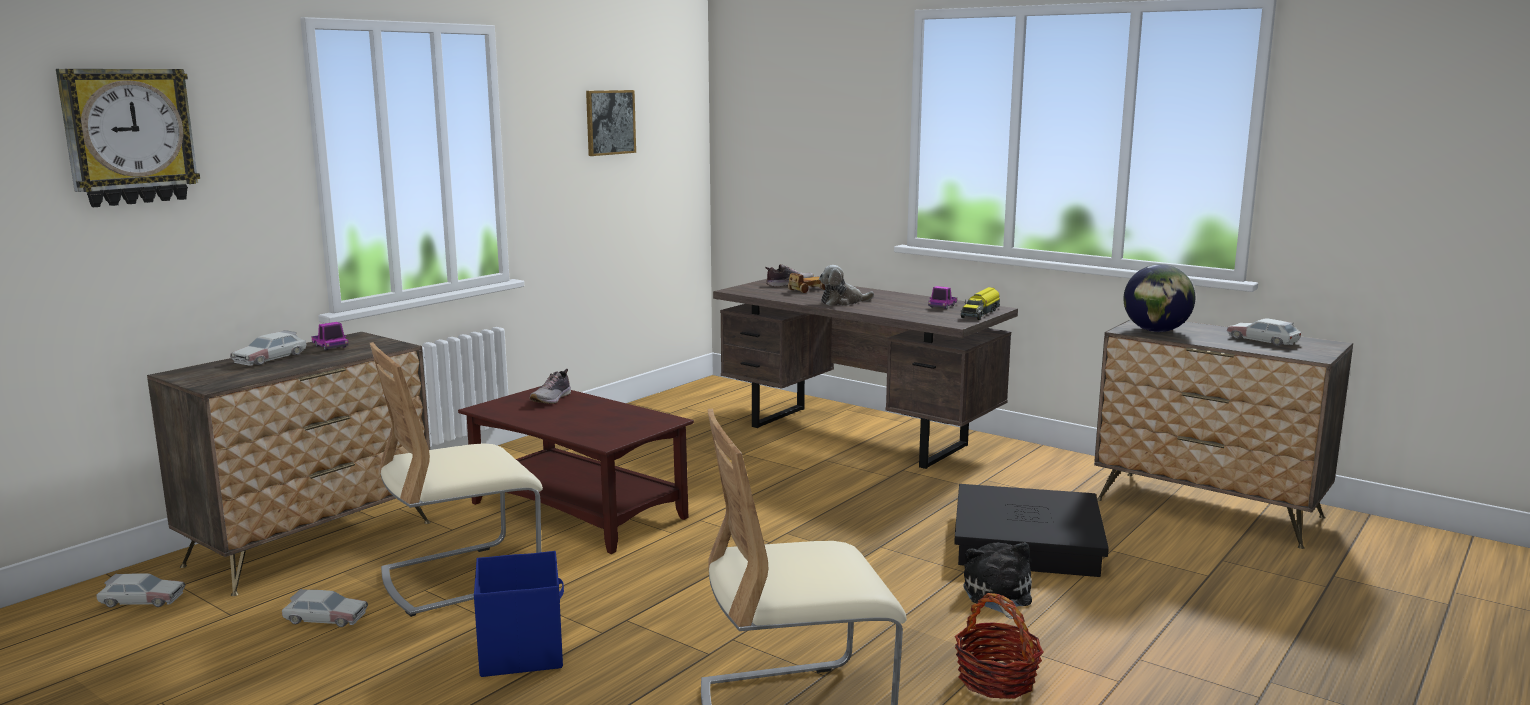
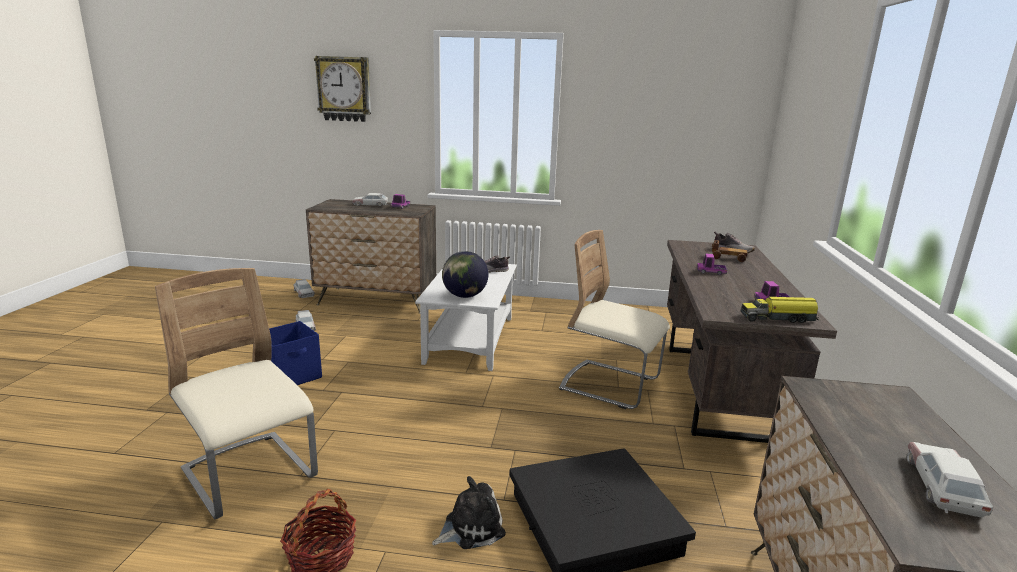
camera: 60 degrees right, 5 degrees up
(461, 578) = (364, 339): beige chair -> beige chair (610, 385)
(580, 510) = (470, 340): brown coffee table -> white coffee table
(610, 122) = (660, 104): picture -> none
(842, 302) = (711, 272): plush toy -> toy truck
(1156, 331) = (842, 403): globe -> globe (464, 296)

